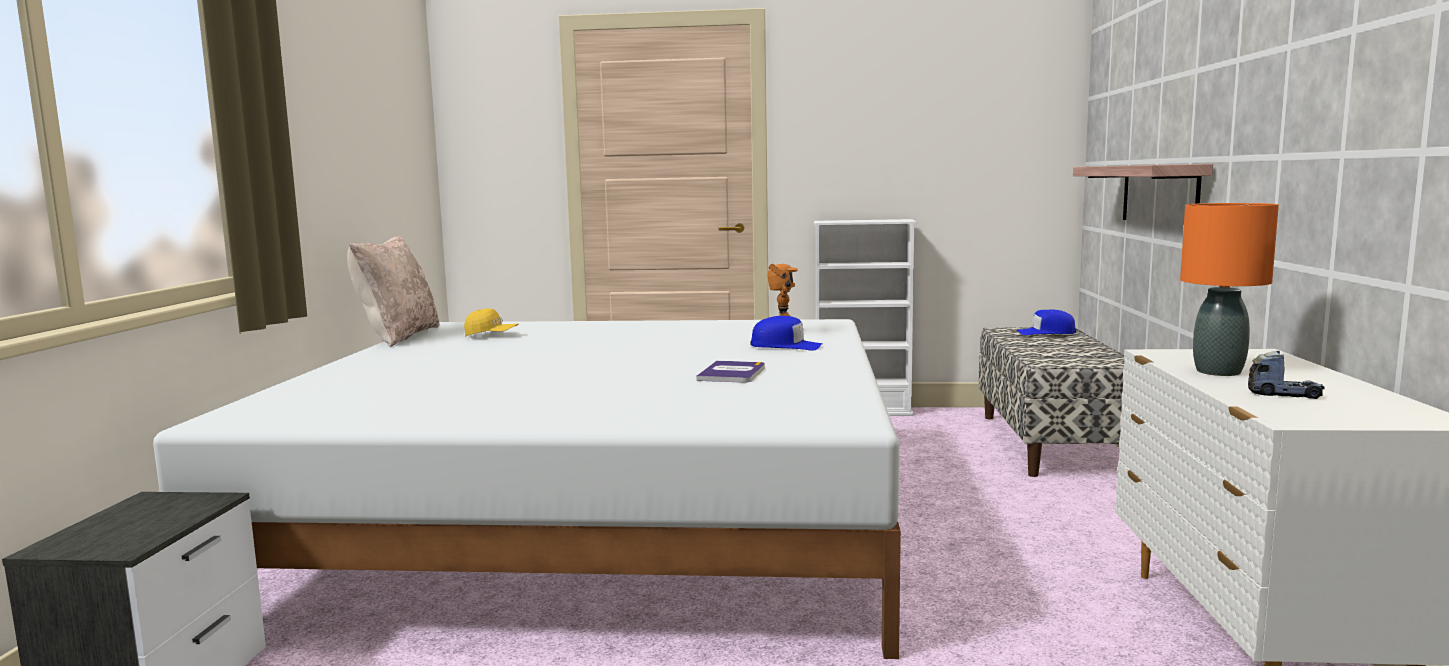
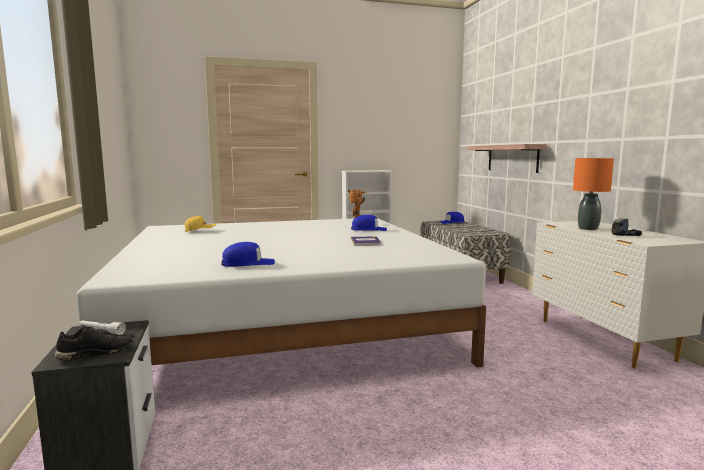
camera: 20 degrees left, 0 degrees up
(110, 540) = (96, 353): none -> black shoe
(164, 505) = (101, 331): none -> white flashlight
(397, 337) = (142, 233): beige pillow -> none
(456, 405) = (248, 263): none -> blue cap

